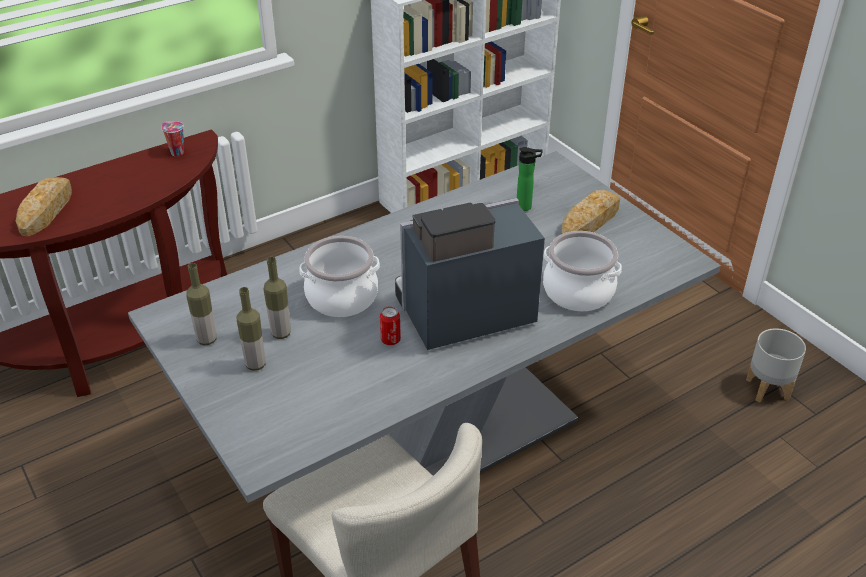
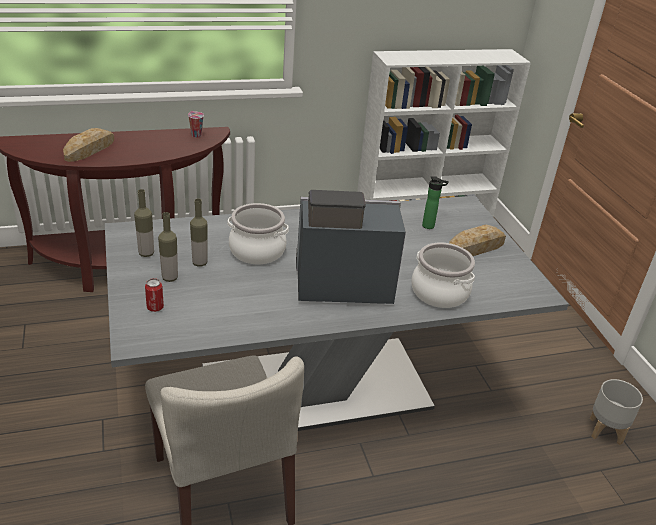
camera: 15 degrees right, 5 degrees down
(390, 340) = (276, 288): can -> can (155, 308)

